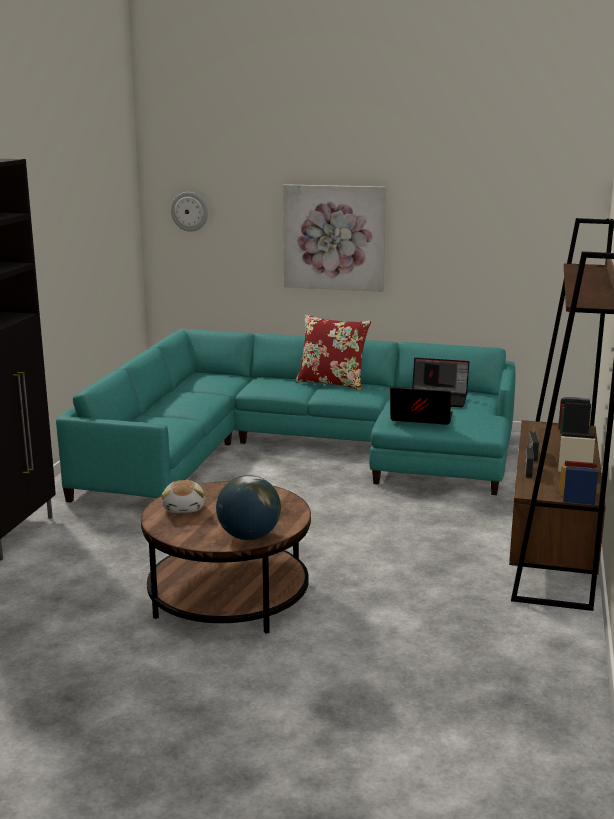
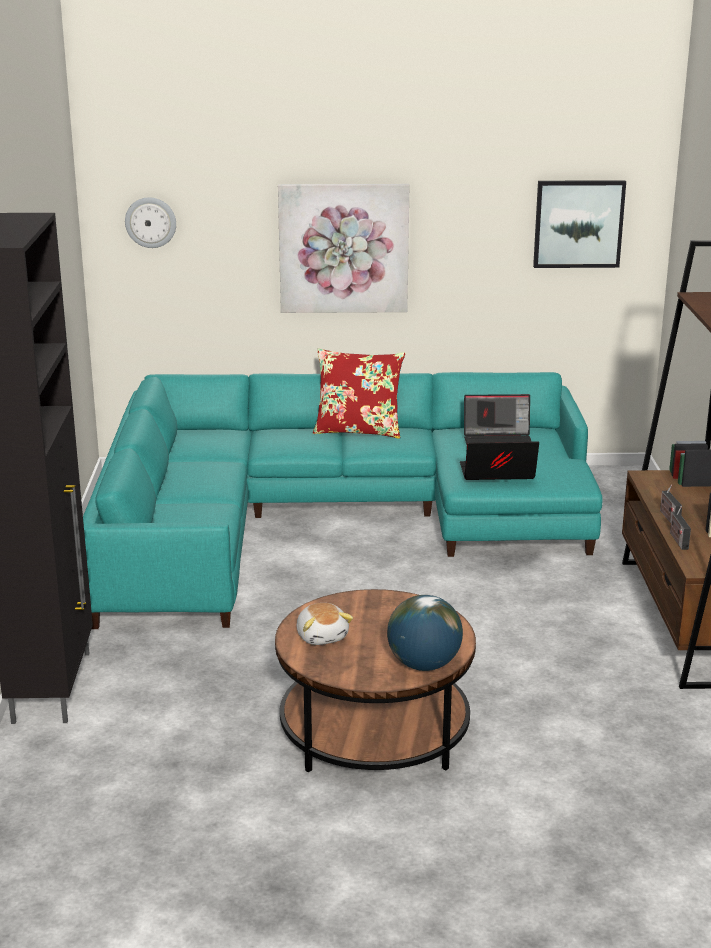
camera: 15 degrees left, 5 degrees up
(526, 224) = (578, 223): none -> picture

